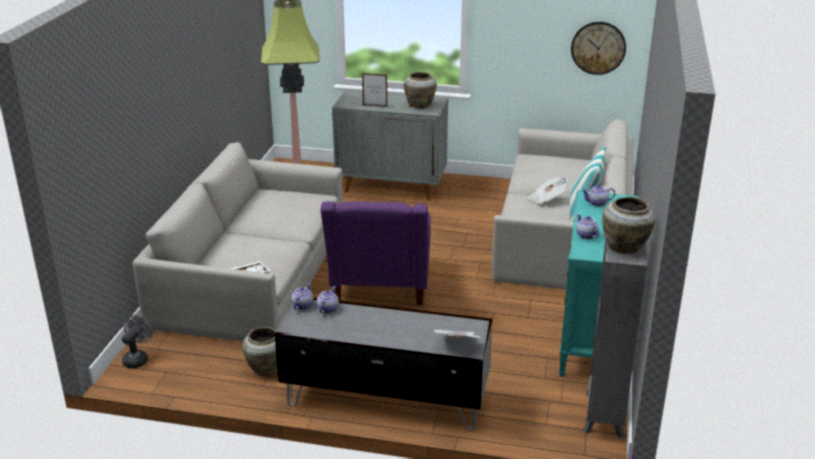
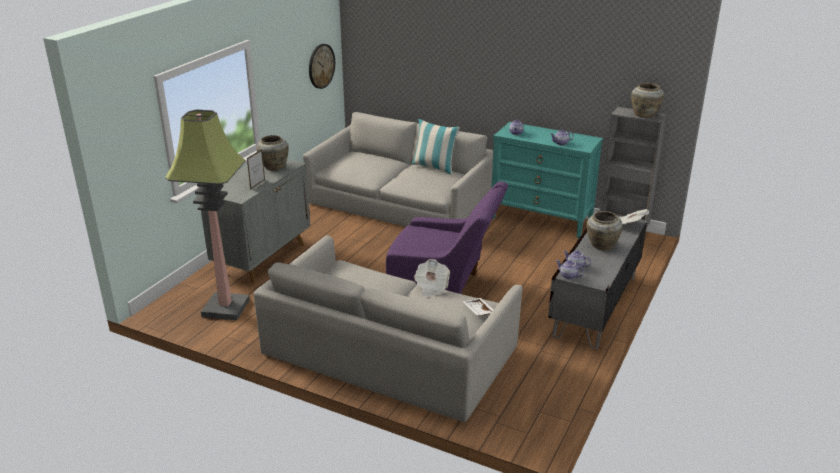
camera: 75 degrees left, 0 degrees up
(137, 358) = (513, 429): grey fan -> none
(266, 368) = (545, 355): beige vase -> beige vase (601, 245)
(547, 199) = (410, 175): newspaper -> newspaper (431, 287)

